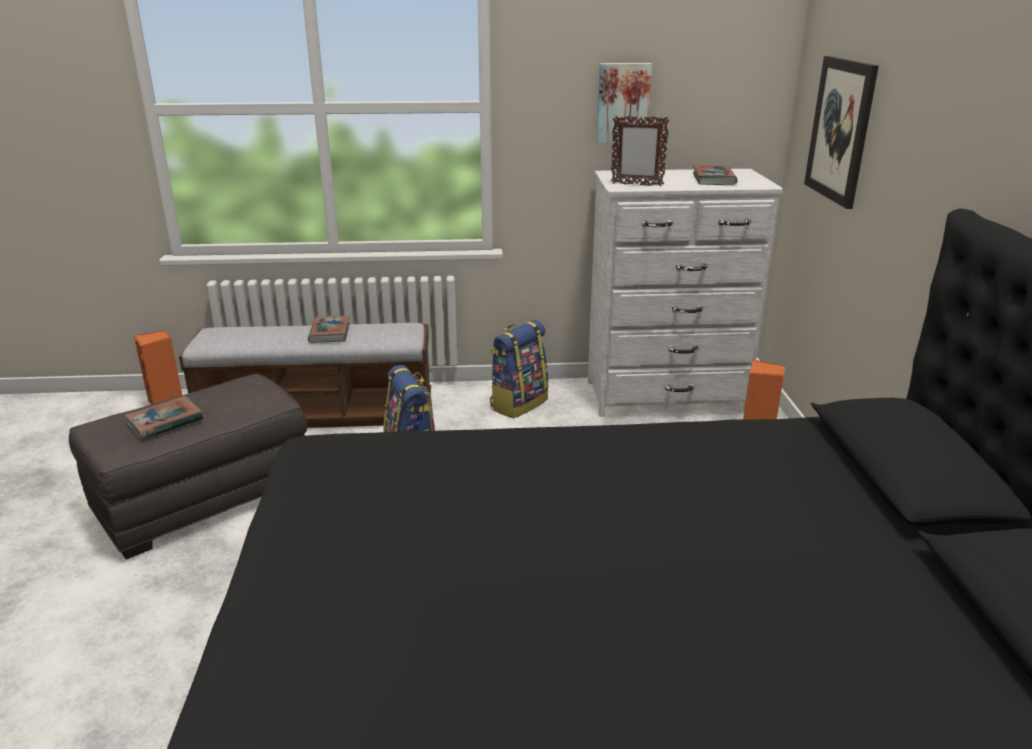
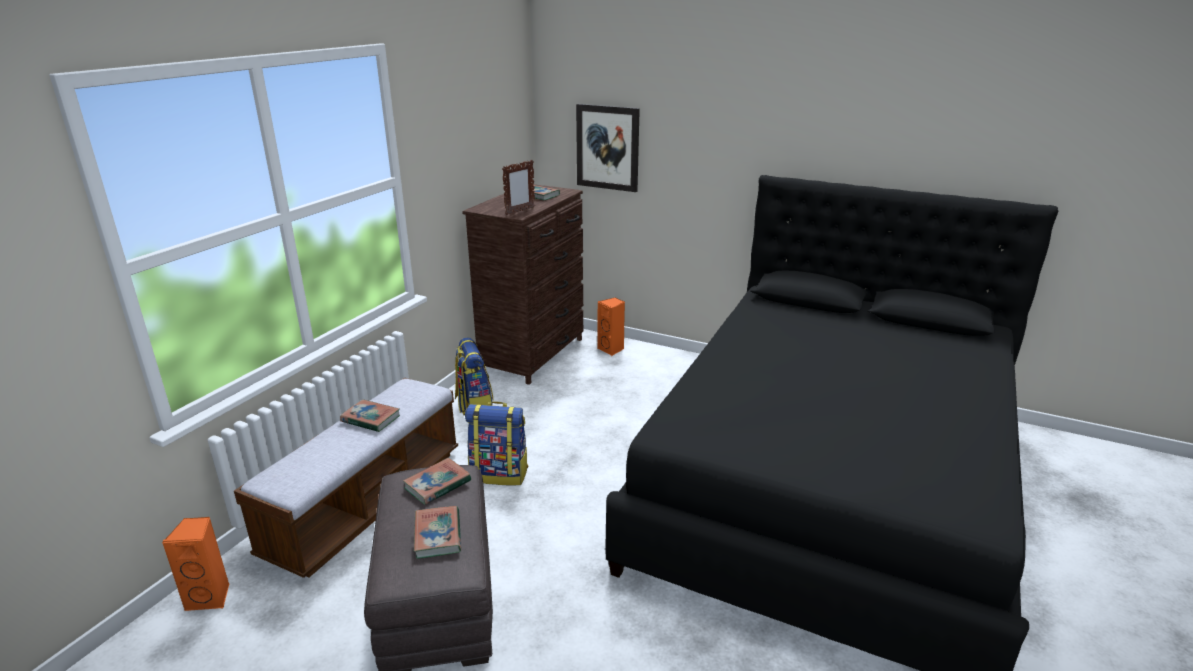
camera: 60 degrees left, 0 degrees up
(246, 396) = (437, 484): none -> book
(622, 103) = (467, 156): picture -> none
(665, 397) = (534, 355): white dresser -> brown dresser

